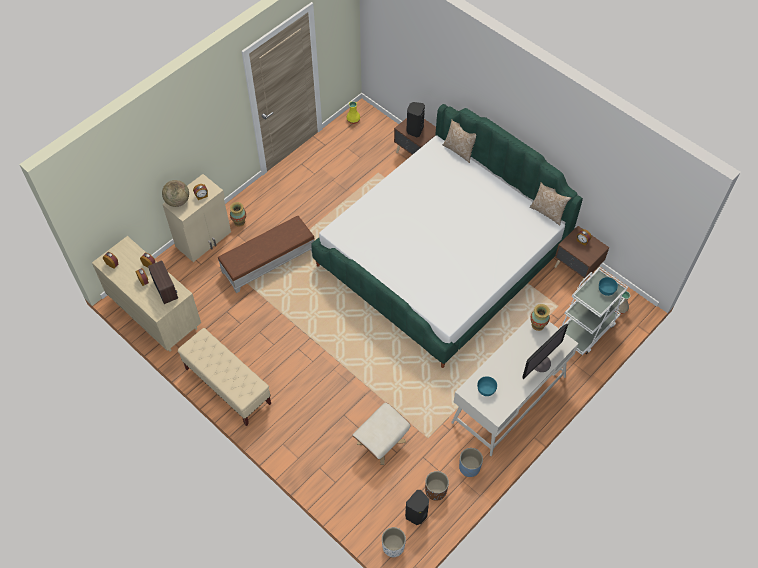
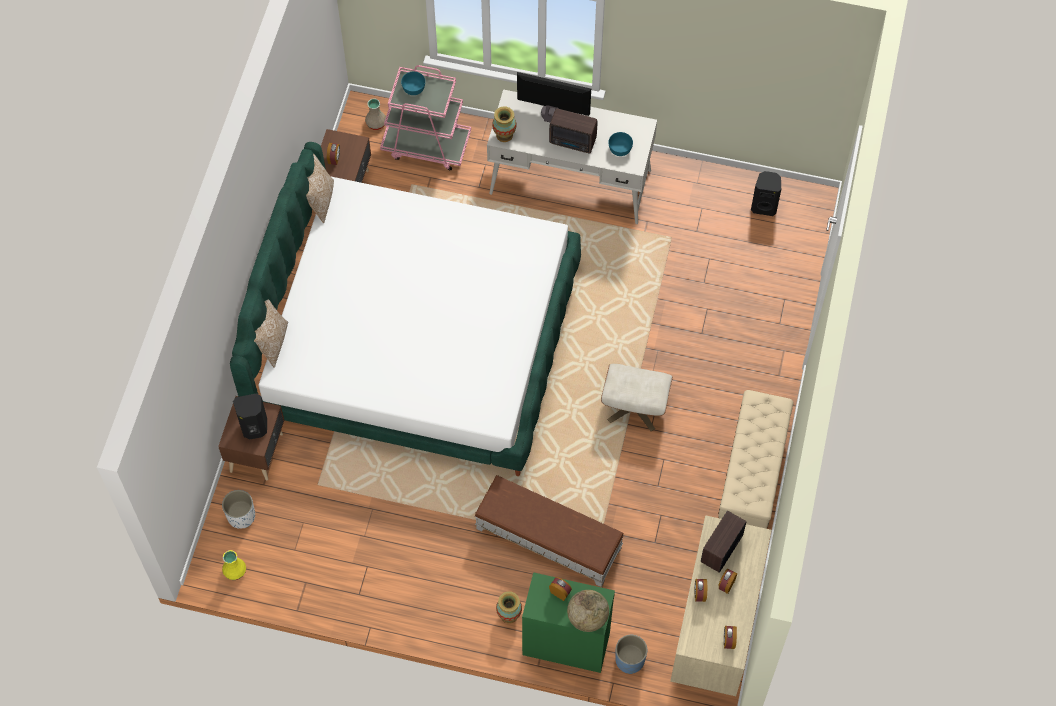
camera: 120 degrees left, 5 degrees up
(204, 239) = (565, 642): beige cabinet -> green cabinet
(381, 442) = (707, 279): beige ottoman -> beige ottoman (634, 406)
(393, 546) = (812, 211): white planter -> white planter (241, 516)
(436, 490) = (725, 201): brown planter -> none
(469, 467) = (678, 183): blue planter -> blue planter (630, 660)
(508, 363) = (573, 142): none -> radio
(586, 329) = (426, 145): white cart -> pink cart

